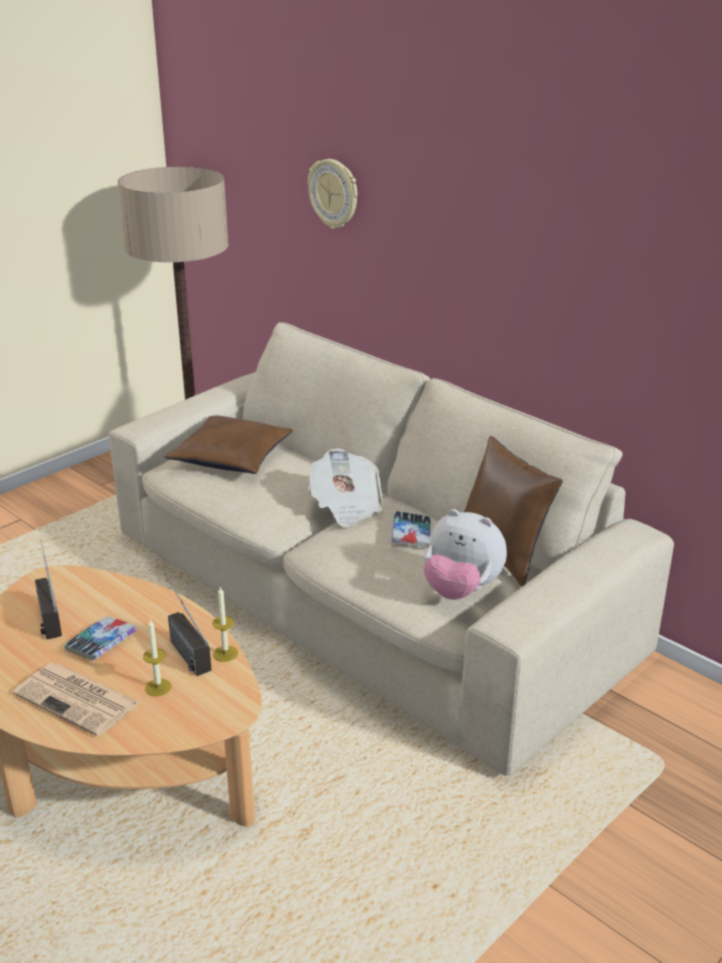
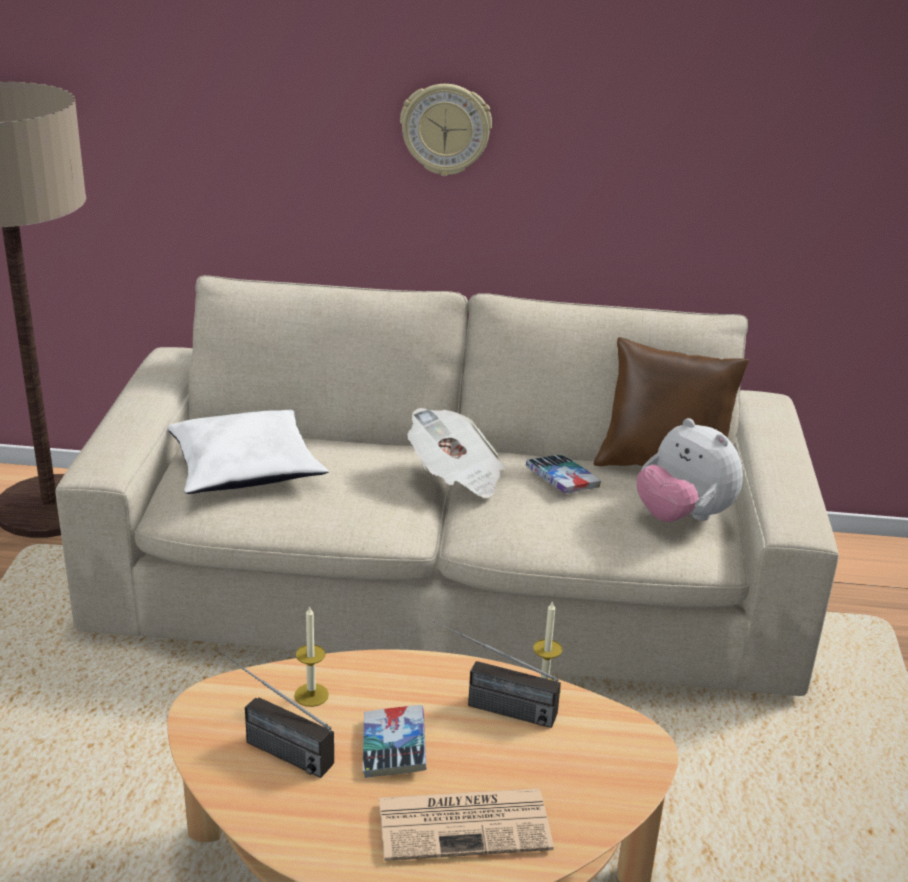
camera: 40 degrees left, 0 degrees up
(158, 687) = (531, 761): candle -> candle (311, 695)
(232, 457) = (246, 467): brown pillow -> white pillow
(334, 193) = (267, 86): wall clock -> wall clock (446, 129)
(461, 590) = (683, 516): plush toy -> plush toy turned 60 degrees clockwise

